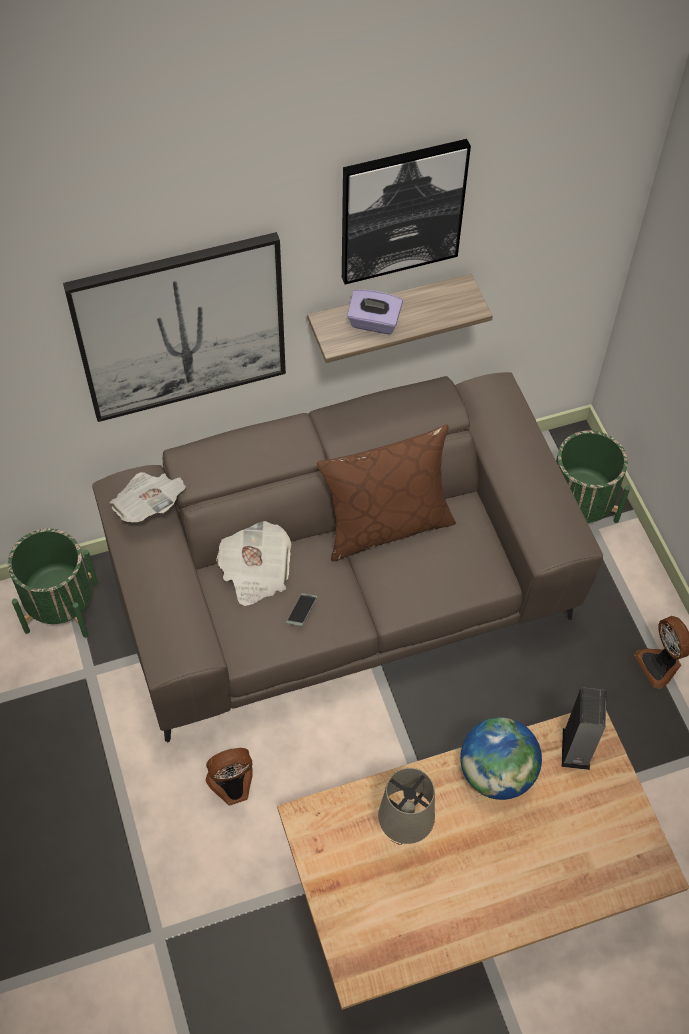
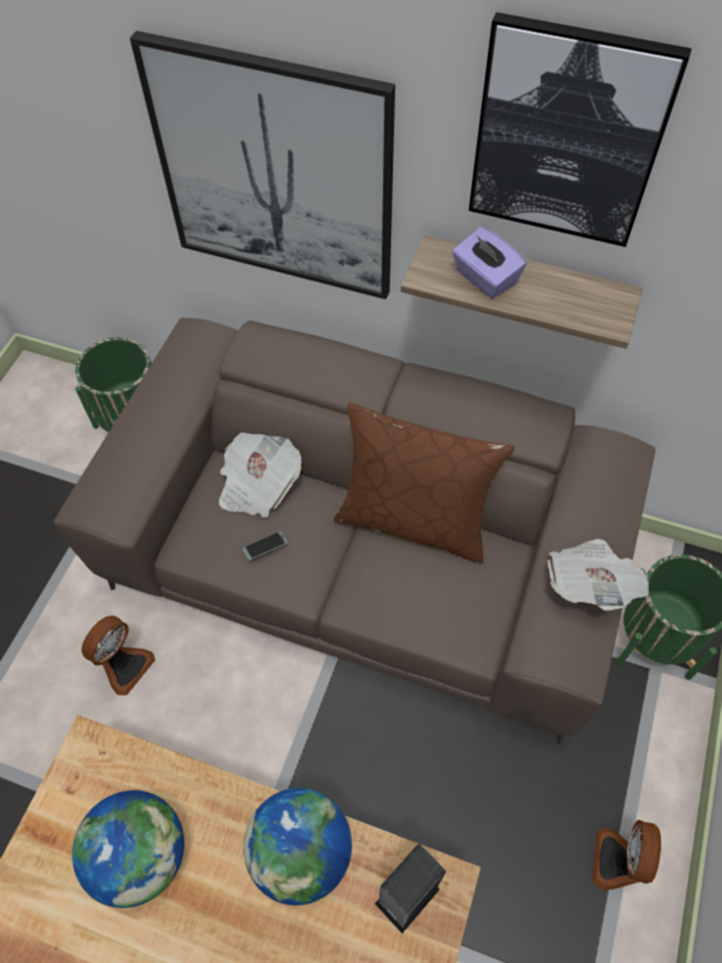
camera: 40 degrees right, 0 degrees up
(149, 505) = (201, 362): newspaper -> newspaper (590, 583)
(232, 785) = (125, 665): fan -> fan turned 105 degrees clockwise
(402, 848) = (141, 855): beige table lamp -> globe

